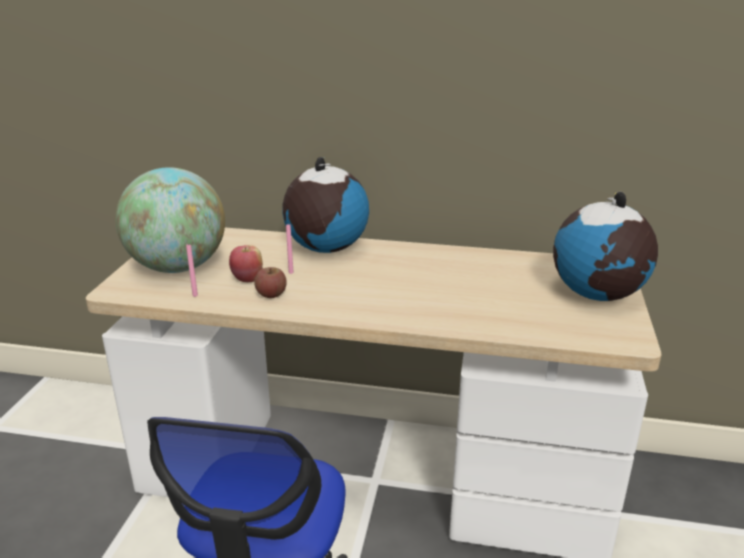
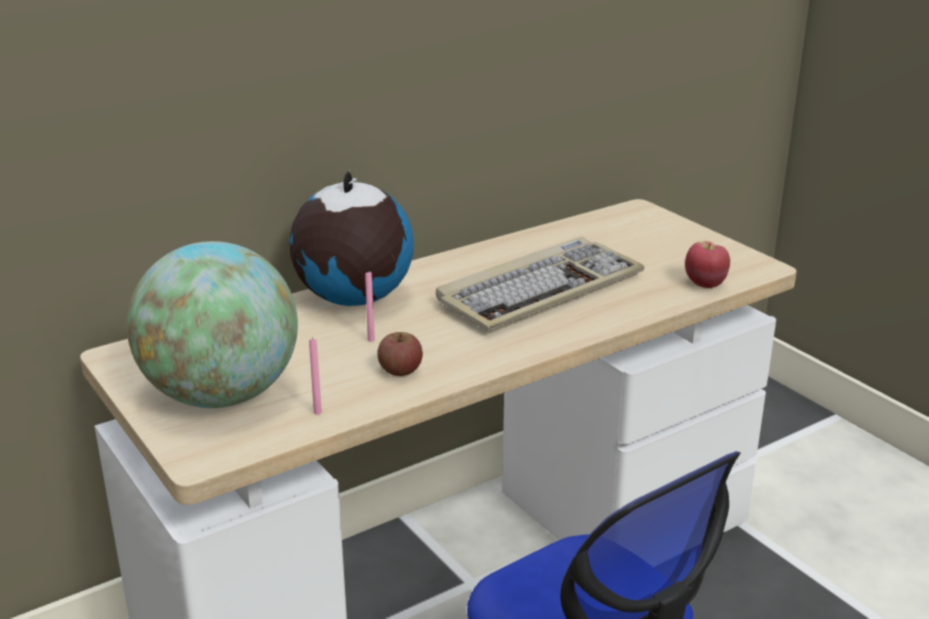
camera: 45 degrees left, 0 degrees up
(247, 279) = (337, 368): apple -> apple (705, 284)
(436, 286) = (540, 289): none -> keyboard
(598, 295) = (675, 239): globe -> none

